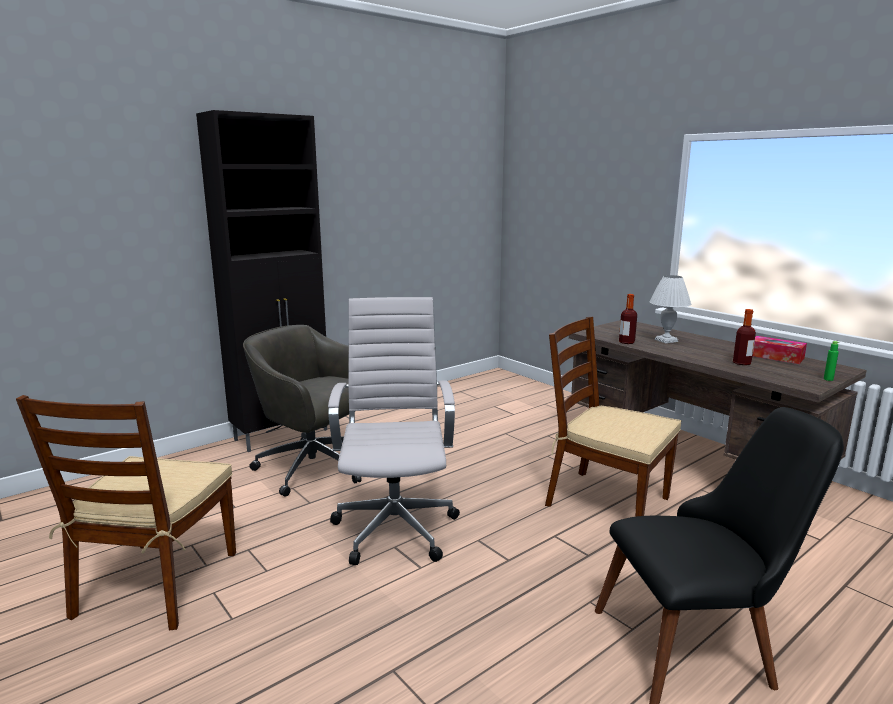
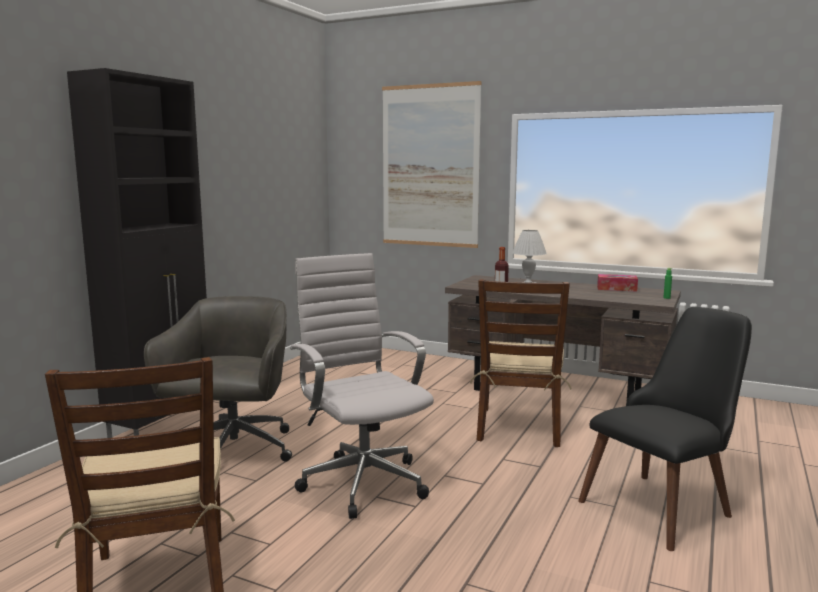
camera: 25 degrees left, 5 degrees down
(316, 469) = (232, 451): grey office chair -> grey office chair turned 90 degrees clockwise
(594, 194) = (430, 166): none -> picture
(606, 501) = (519, 427): brown chair -> brown chair turned 90 degrees counterclockwise
(741, 363) = (600, 294): bottle -> none

